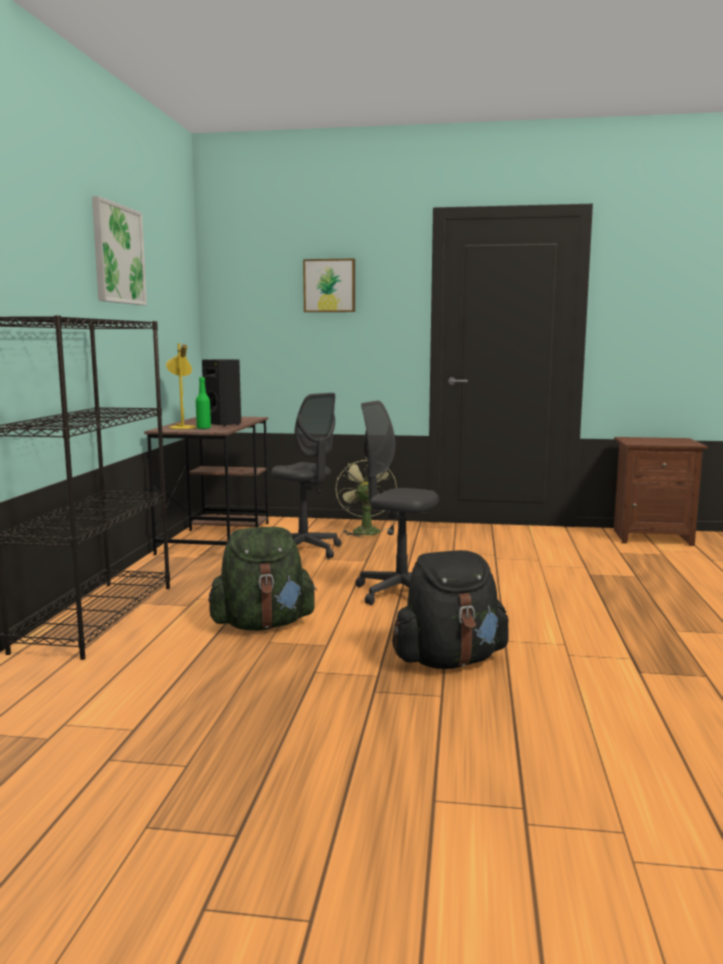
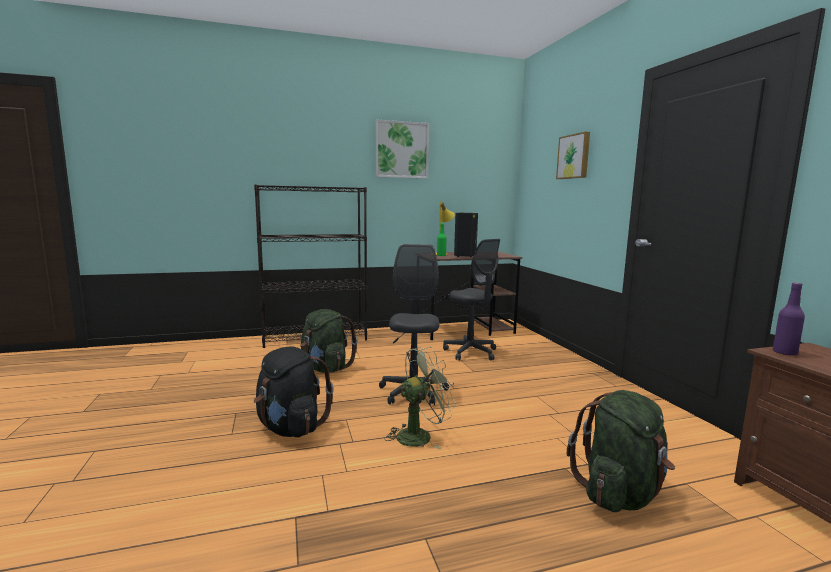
camera: 65 degrees right, 0 degrees up
(305, 550) = (471, 352): grey office chair -> grey office chair turned 60 degrees counterclockwise
(364, 530) = (546, 358): green fan -> green fan (420, 435)
(628, 569) = (619, 493): none -> green backpack
(636, 442) = (784, 353): none -> purple bottle

